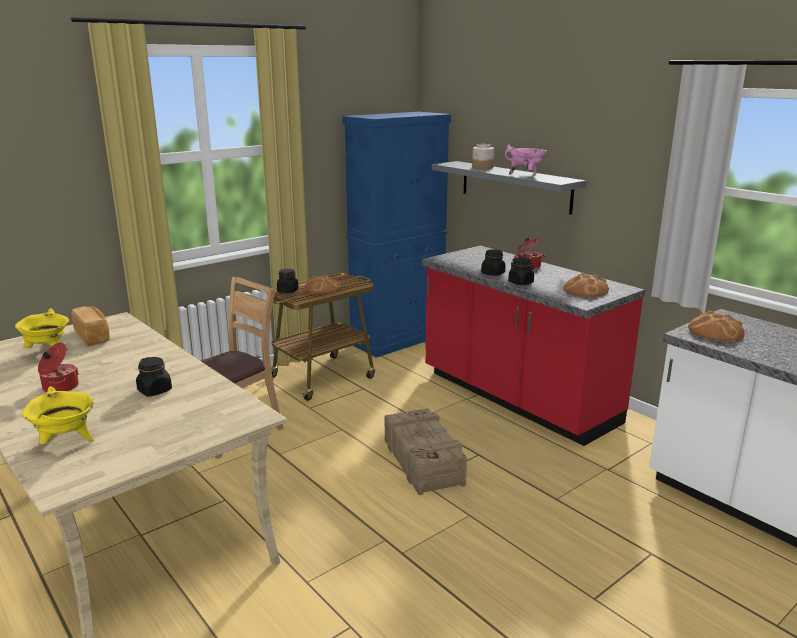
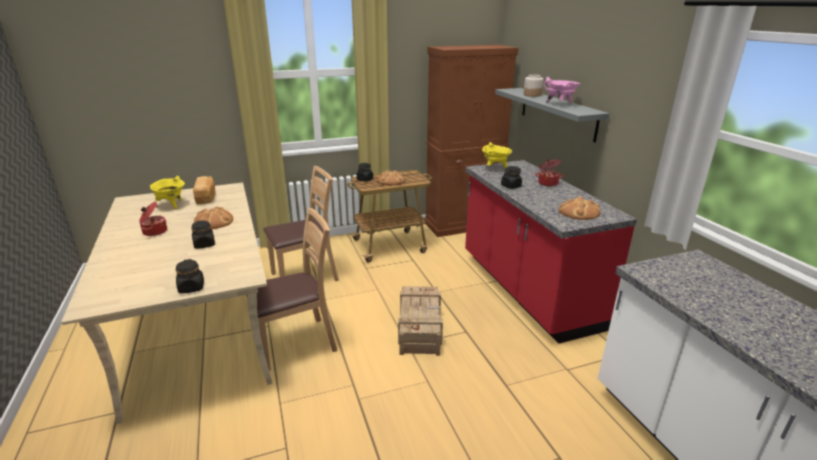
camera: 20 degrees right, 5 degrees up
(66, 442) = (121, 273): yellow cooking pot -> yellow cooking pot (495, 168)
(279, 511) = (296, 343): none -> brown chair
(398, 339) = (462, 225): blue cabinet -> brown cabinet
(521, 283) = (527, 197): black jar -> black jar (191, 288)
(715, 331) = (671, 272): bread -> bread (214, 221)

